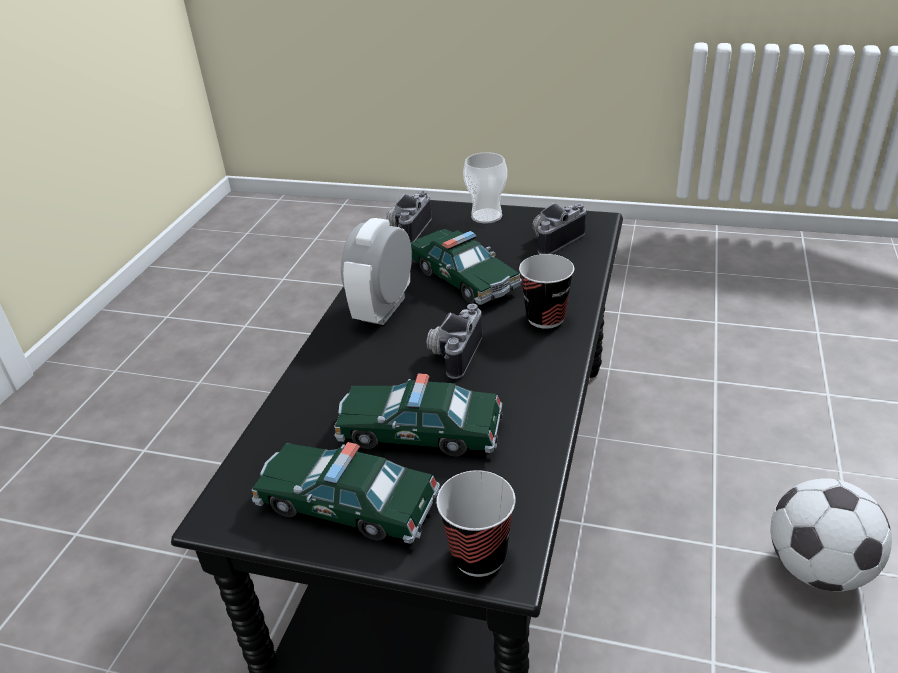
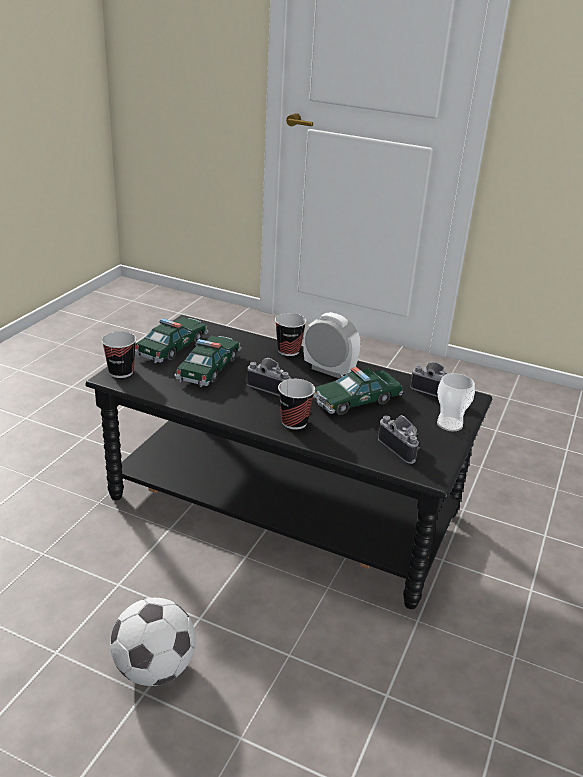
camera: 95 degrees right, 5 degrees down
(327, 355) = (288, 351): none -> cup

